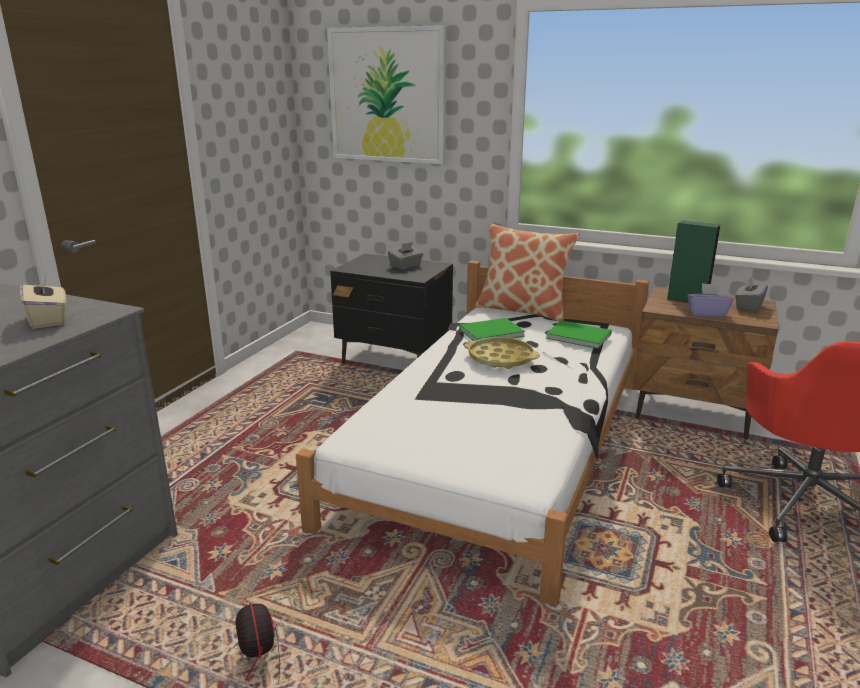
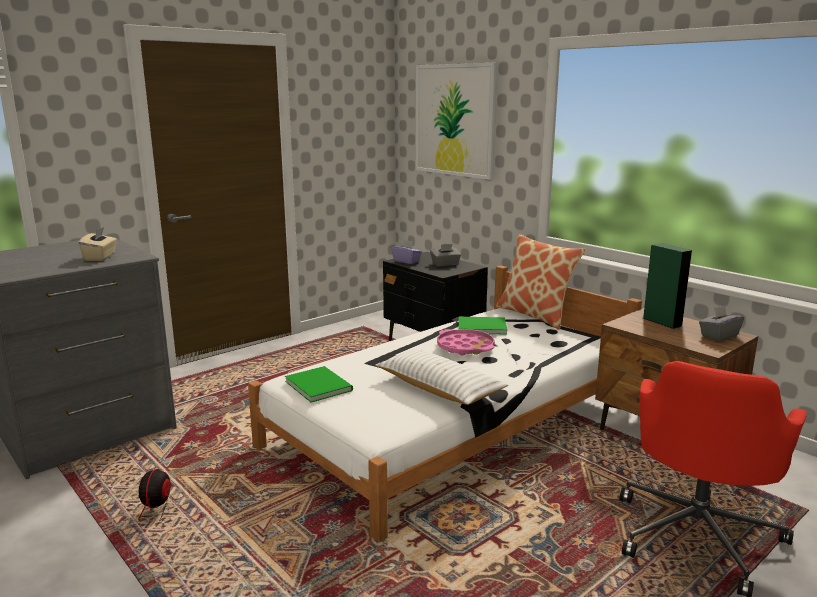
camera: 25 degrees right, 5 degrees down
(501, 358) = (465, 347): yellow tray -> pink tray
(529, 412) = (439, 388): none -> white pillow
(577, 335) = (555, 341): green book -> green book (319, 385)
(706, 314) = (663, 335): purple tissue box -> purple tissue box (406, 261)

